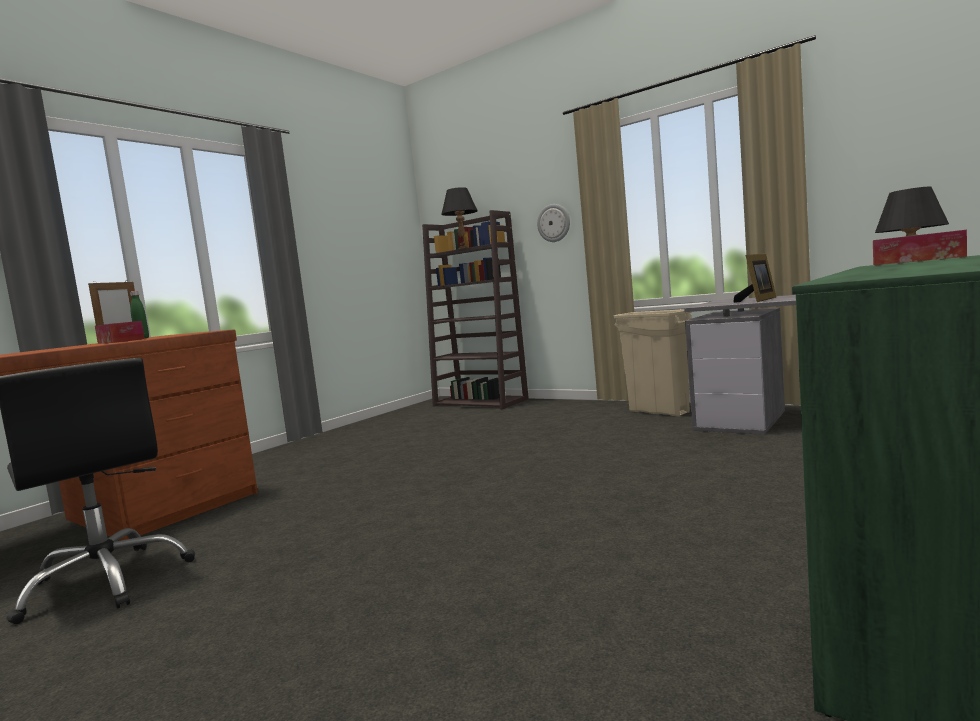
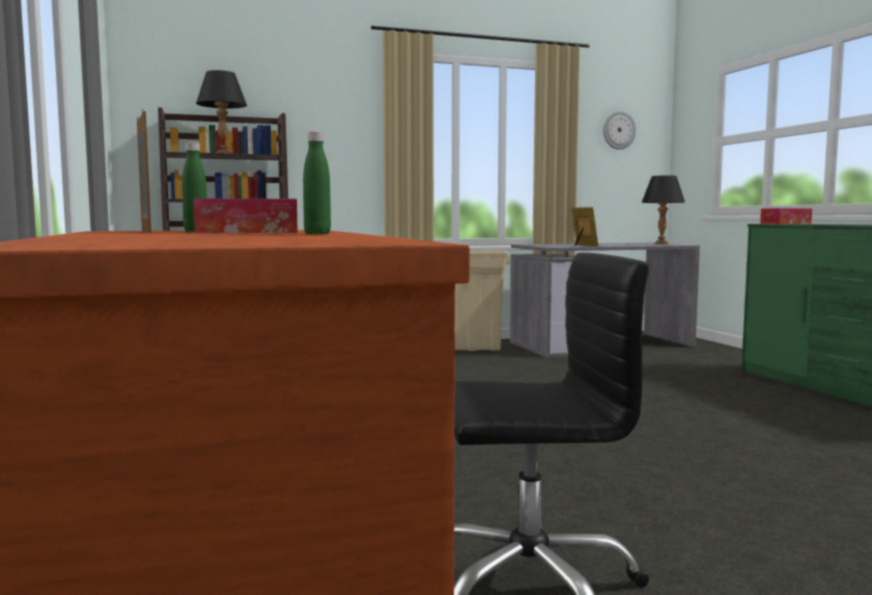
camera: 55 degrees left, 0 degrees up
(88, 345) = (317, 233): none -> green bottle
(554, 223) = (337, 144): wall clock -> wall clock (618, 130)

